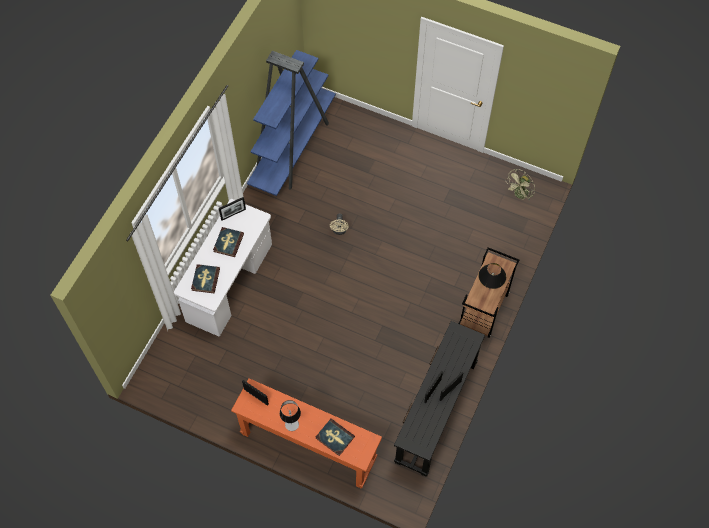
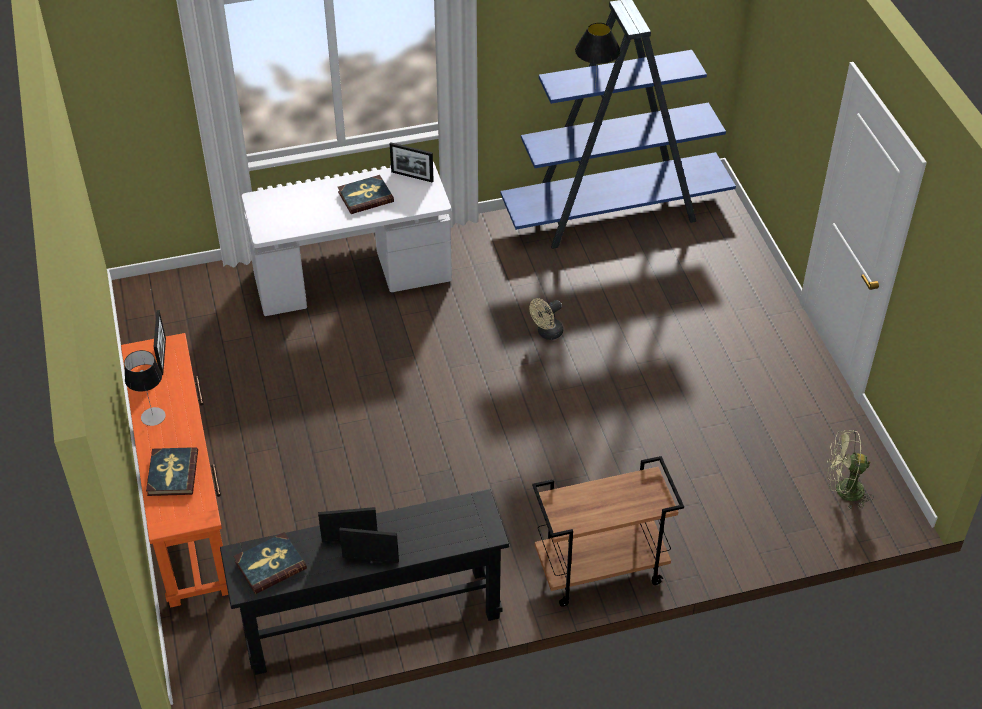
camera: 50 degrees right, 15 degrees down
(205, 279) = (290, 209): book -> book (270, 565)
(489, 289) = (595, 506): black table lamp -> black table lamp (595, 89)

